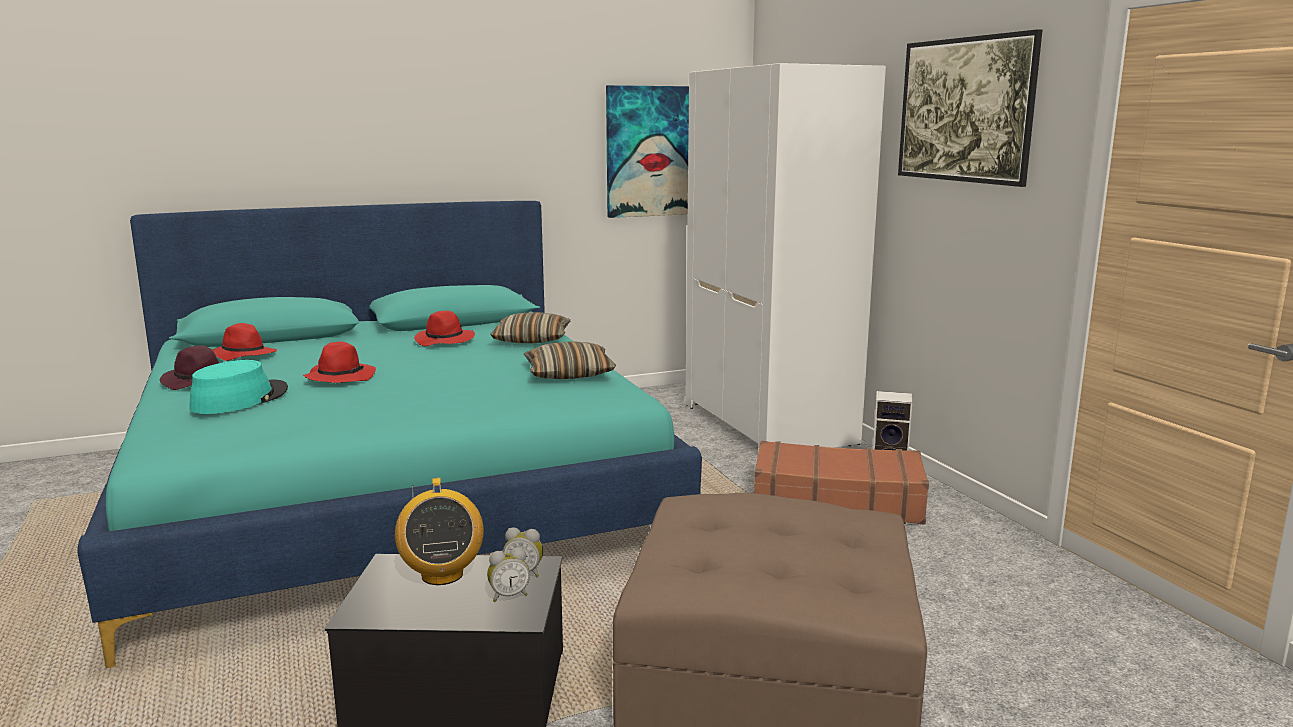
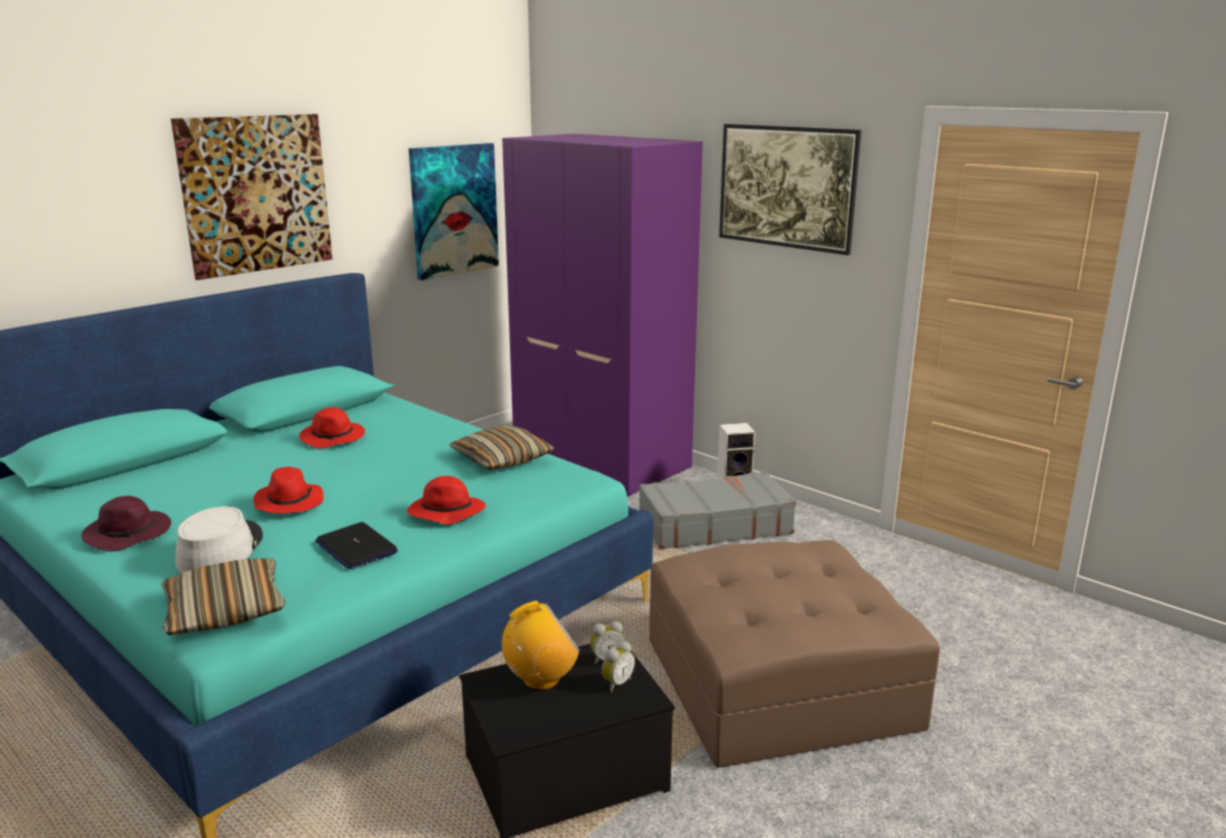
camera: 25 degrees left, 5 degrees up
(239, 399) = (220, 550): turquoise hat -> grey hat
(243, 356) = (130, 492): red hat -> red hat (445, 513)
(345, 415) = (356, 547): none -> laptop
(442, 117) = (256, 194): none -> picture
(442, 574) = (541, 679): radio -> radio turned 75 degrees counterclockwise
(531, 340) = (417, 424): pillow -> pillow (225, 610)
(770, 424) = (603, 460): white wardrobe -> purple wardrobe
(836, 500) = (714, 525): brown suitcase -> grey suitcase

